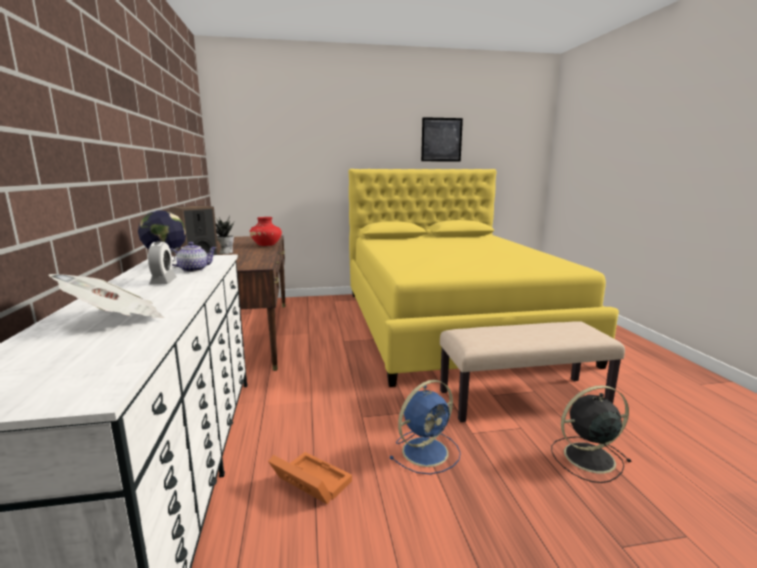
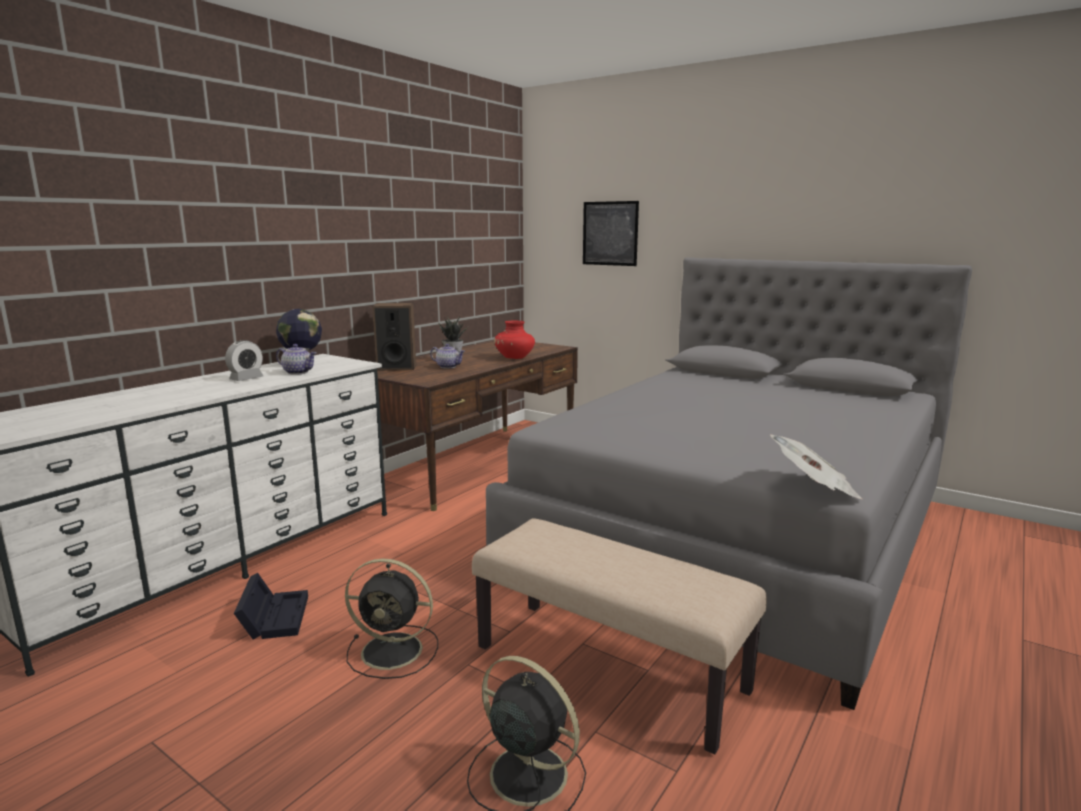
camera: 45 degrees right, 0 degrees up
(116, 320) = (132, 401): newspaper -> newspaper (813, 488)
(239, 256) = (448, 366): none -> teapot
(309, 482) = (274, 616): orange storage box -> black storage box
(426, 451) = (394, 651): blue fan -> black fan
(441, 139) = (858, 208): picture -> picture (610, 233)
(451, 324) = (735, 536): yellow bed -> grey bed

